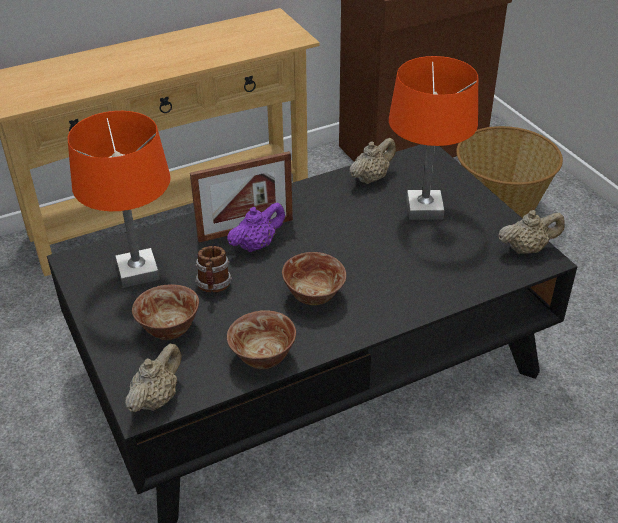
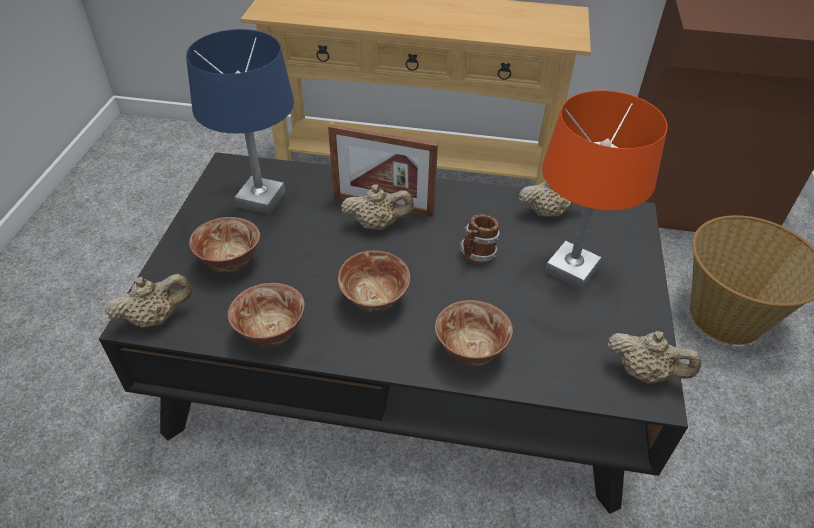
camera: 35 degrees right, 5 degrees up
(138, 272) = (261, 199): orange table lamp -> blue table lamp
(214, 286) = (303, 244): mug -> mug (477, 256)
(257, 245) = (377, 224): purple teapot -> beige teapot
(413, 293) = (470, 352): none -> bowl

